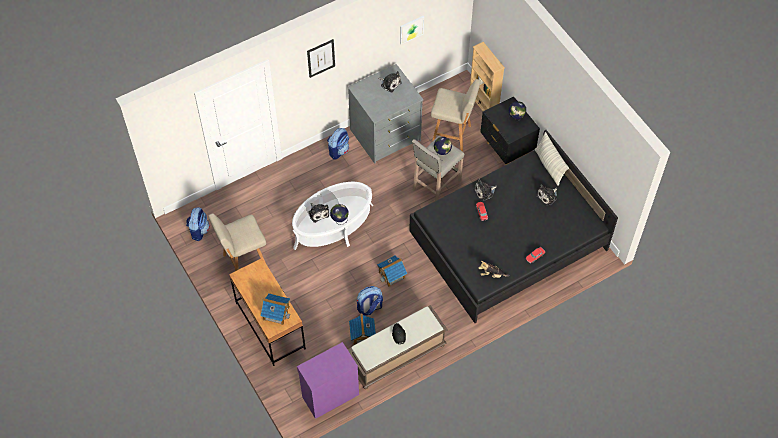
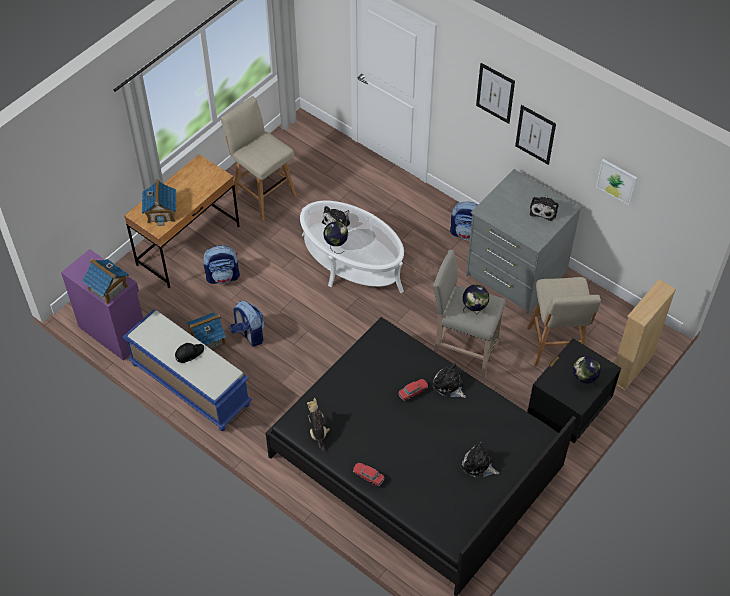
camera: 70 degrees right, 5 degrees down
(199, 230) = (290, 142): backpack -> backpack (223, 276)
(353, 55) = (535, 134): none -> picture
(392, 275) = (306, 344): toy house -> toy house (108, 288)
(397, 356) = (189, 384): brown bench -> blue bench
(549, 166) = (532, 454): pillow -> none

